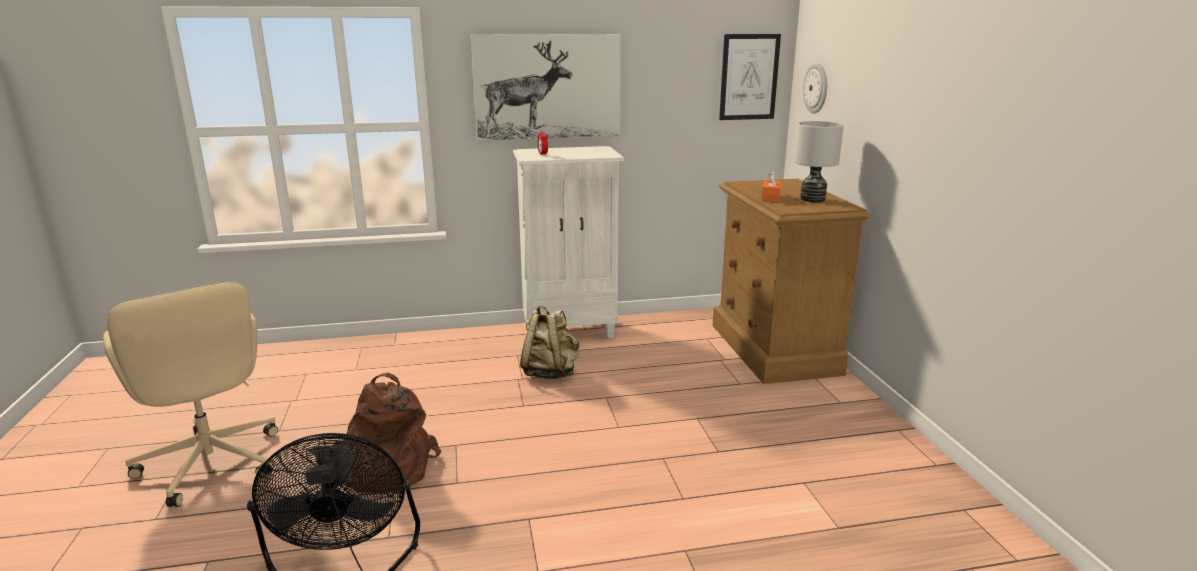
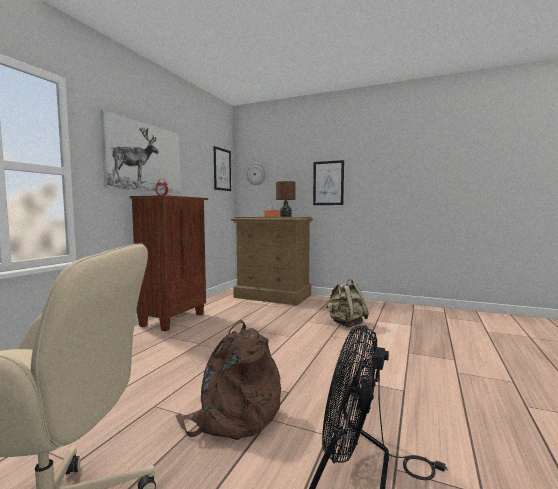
camera: 55 degrees left, 15 degrees down
(550, 372) = (208, 335): beige backpack -> beige backpack (346, 324)
(569, 332) = (174, 320): white cabinet -> brown cabinet
(812, 199) = (285, 216): grey table lamp -> brown table lamp
(909, 138) = (328, 183): none -> picture

